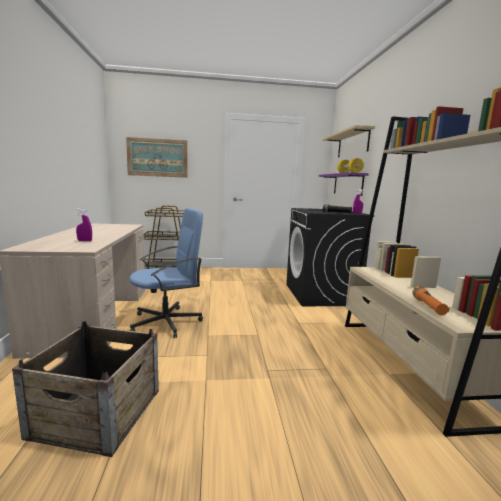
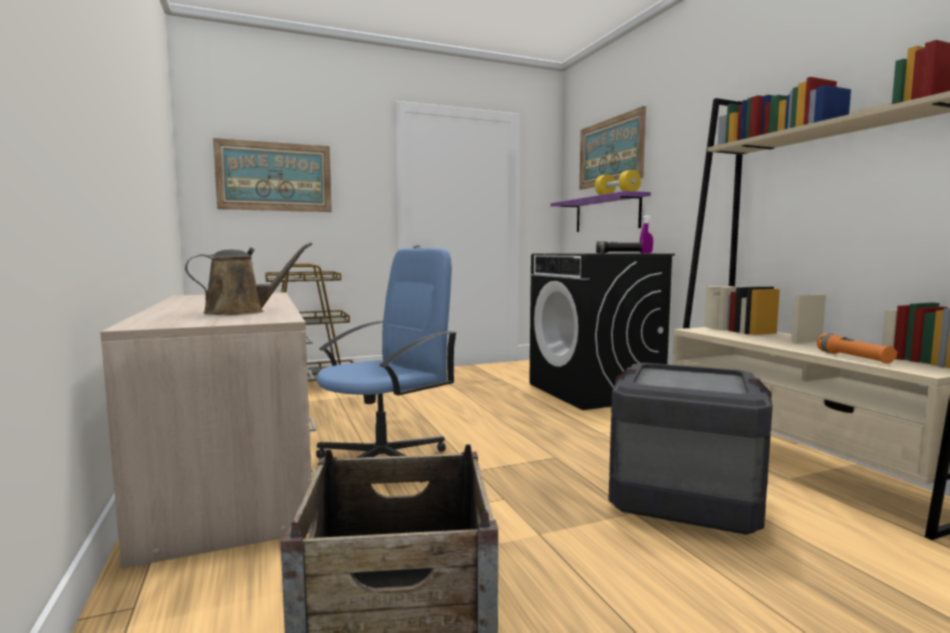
camera: 15 degrees left, 5 degrees down
(84, 241) = (241, 312): purple spray bottle -> brown watering can
(307, 374) = (683, 497): none -> crate
(352, 144) = (610, 151): beige shelf -> picture

